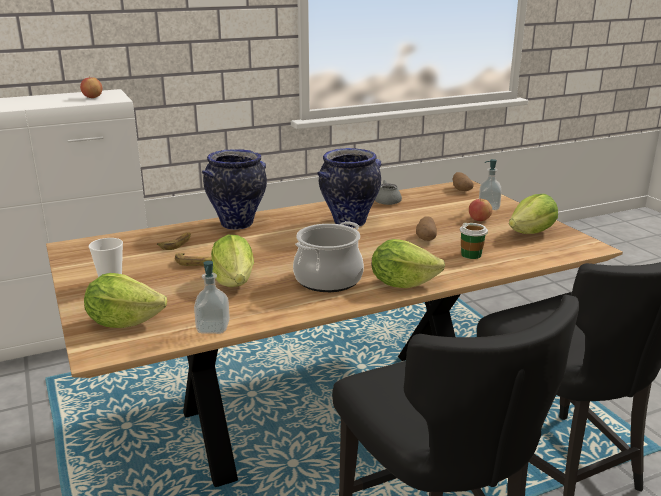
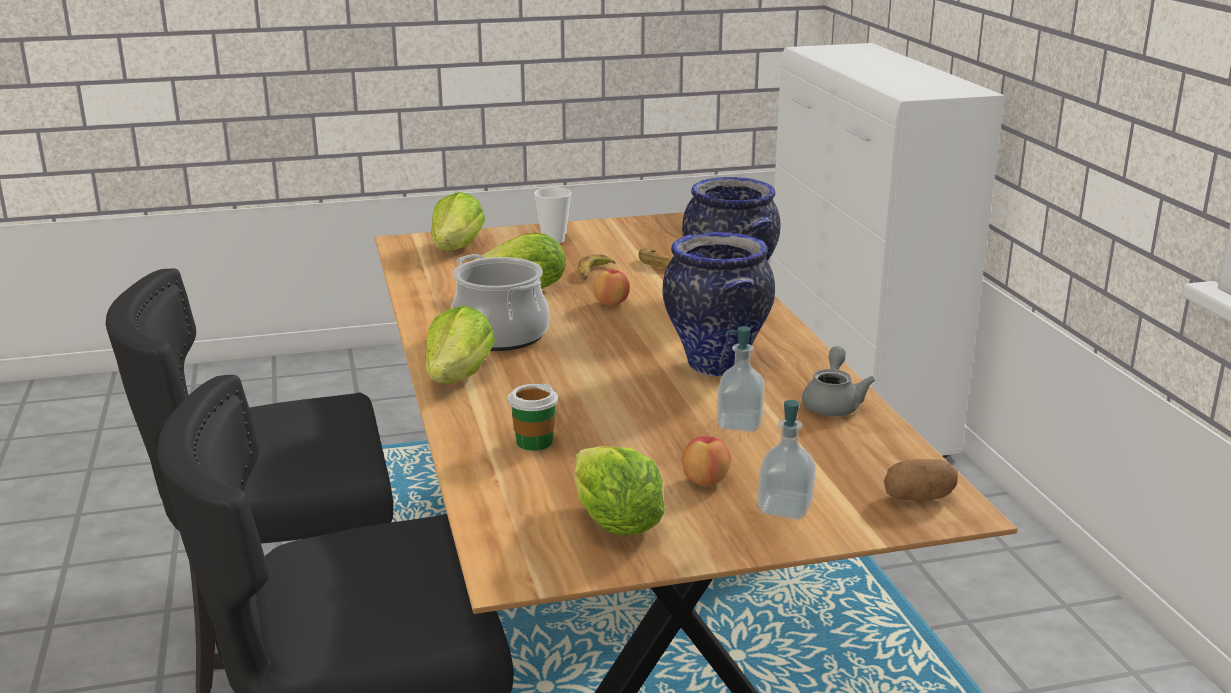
camera: 100 degrees right, 0 degrees up
(92, 97) = (923, 87): apple -> apple (611, 303)
(213, 328) = (415, 279): soap dispenser -> soap dispenser (739, 423)
(426, 238) = (626, 417): potato -> none

